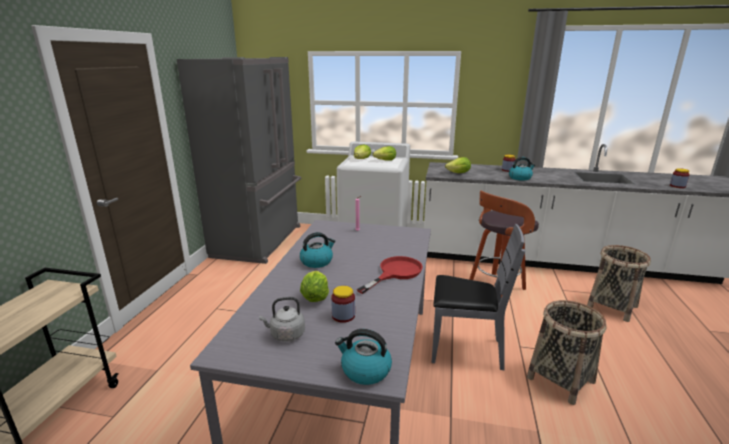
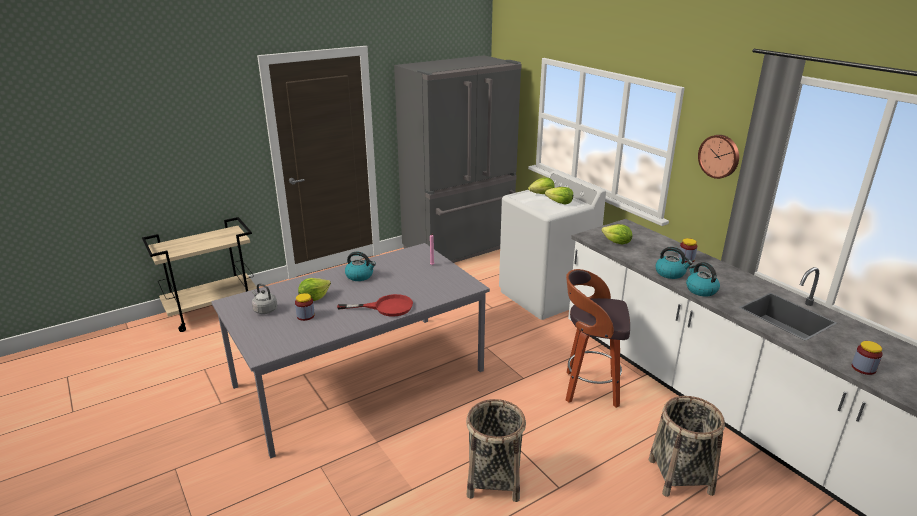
camera: 45 degrees right, 5 degrees up
(365, 370) = (260, 346): kettle -> kettle (700, 290)
(465, 349) = (463, 414): grey chair -> none
(498, 95) = (719, 156): none -> wall clock

